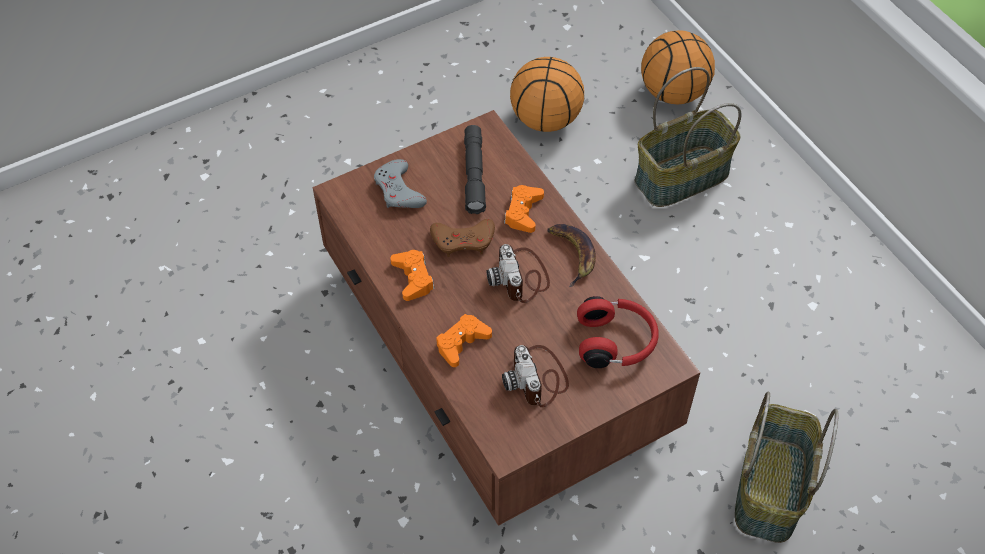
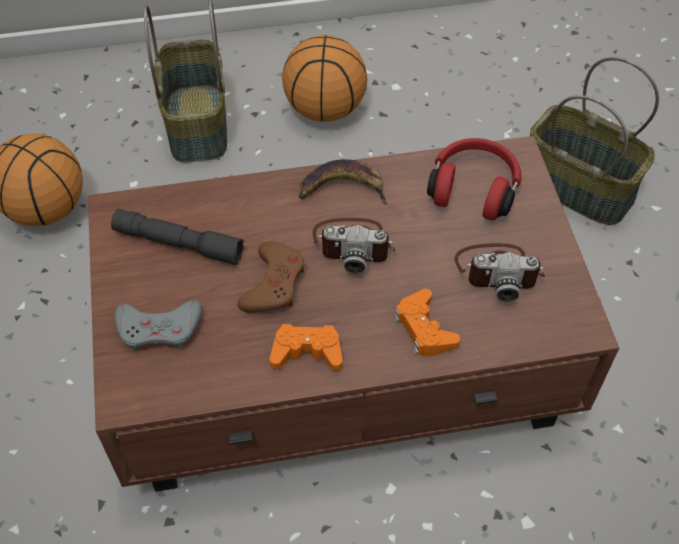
camera: 70 degrees left, 0 degrees up
(523, 212) = (261, 214): orange game controller -> none
(672, 92) = (83, 92): basketball -> basketball (324, 109)

